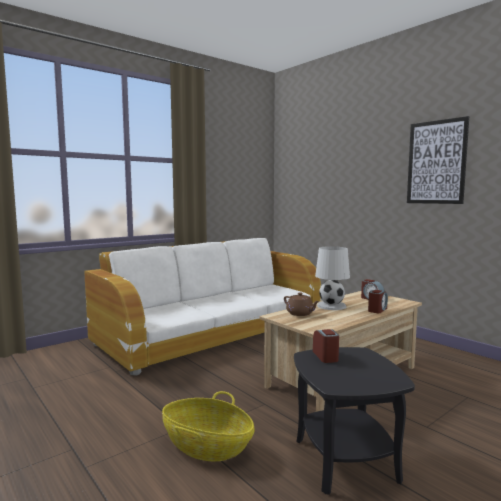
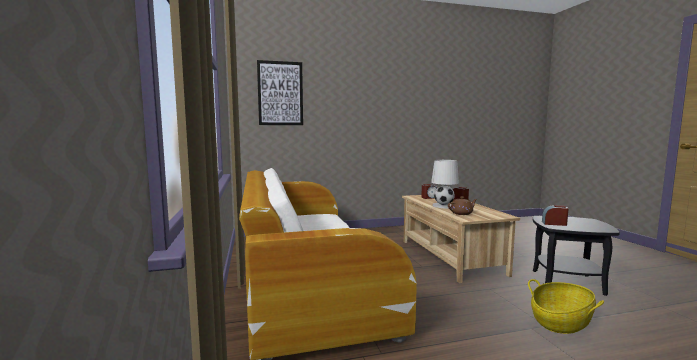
camera: 65 degrees left, 0 degrees up
(436, 162) = (404, 99): picture -> picture (280, 93)

